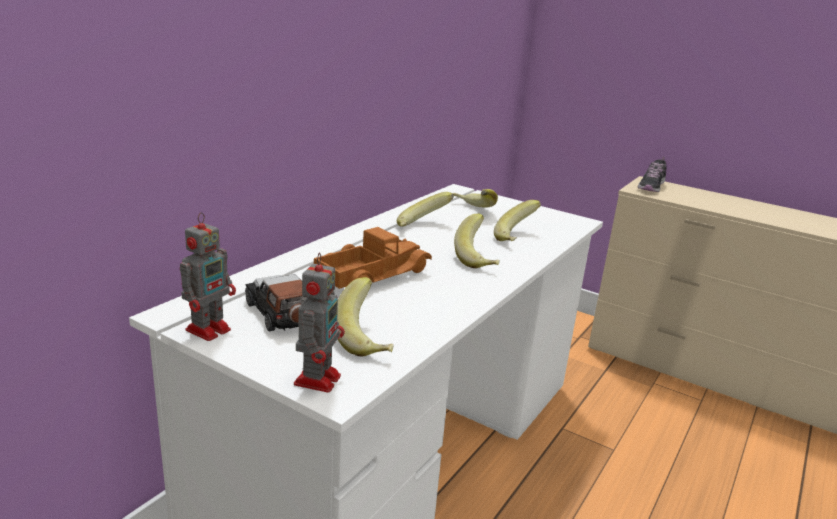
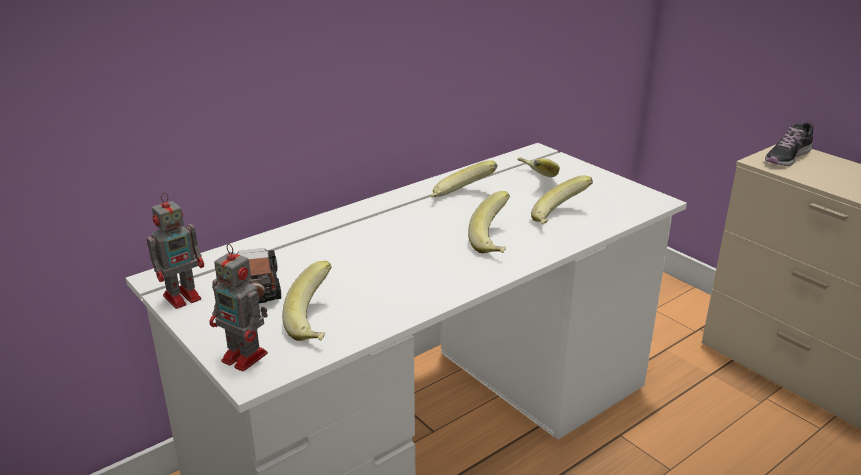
camera: 20 degrees right, 5 degrees up
(318, 378) = (246, 358): toy robot -> toy robot turned 90 degrees clockwise
(371, 275) = (368, 252): toy truck -> none

